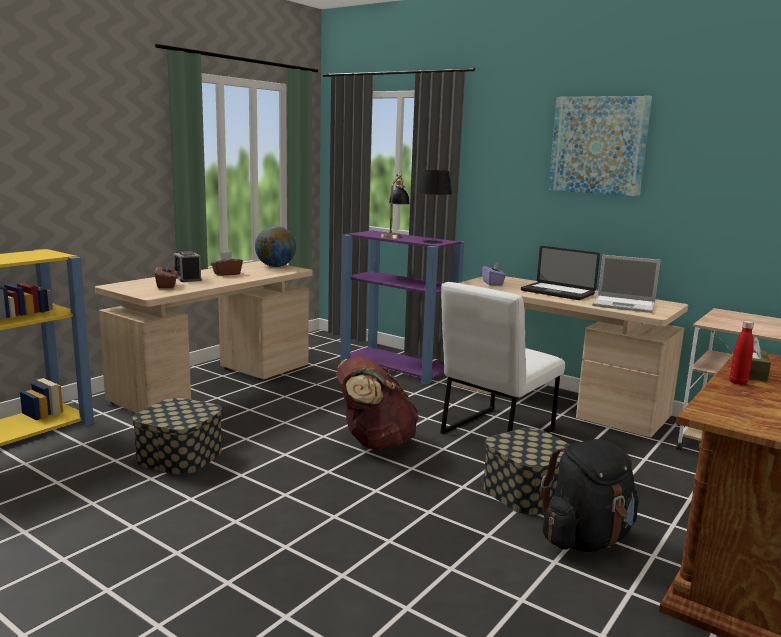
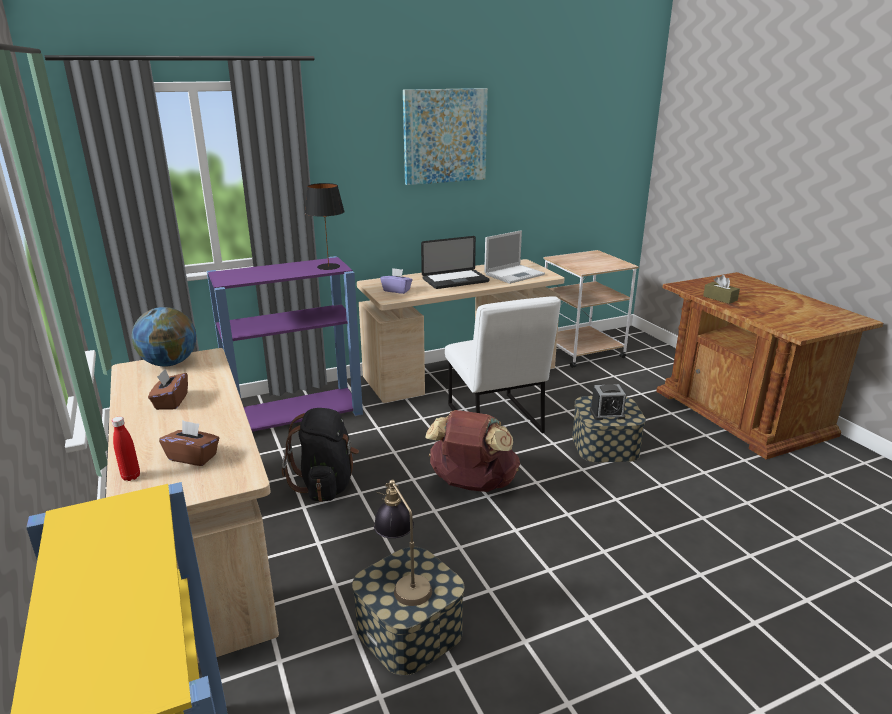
camera: 60 degrees left, 10 degrees up
(187, 279) = (164, 434): alarm clock -> alarm clock (607, 414)
(394, 236) = (266, 271): table lamp -> table lamp (404, 581)
(586, 539) = (680, 449): black backpack -> black backpack (326, 485)
(738, 382) = (738, 307): red bottle -> red bottle (131, 476)

